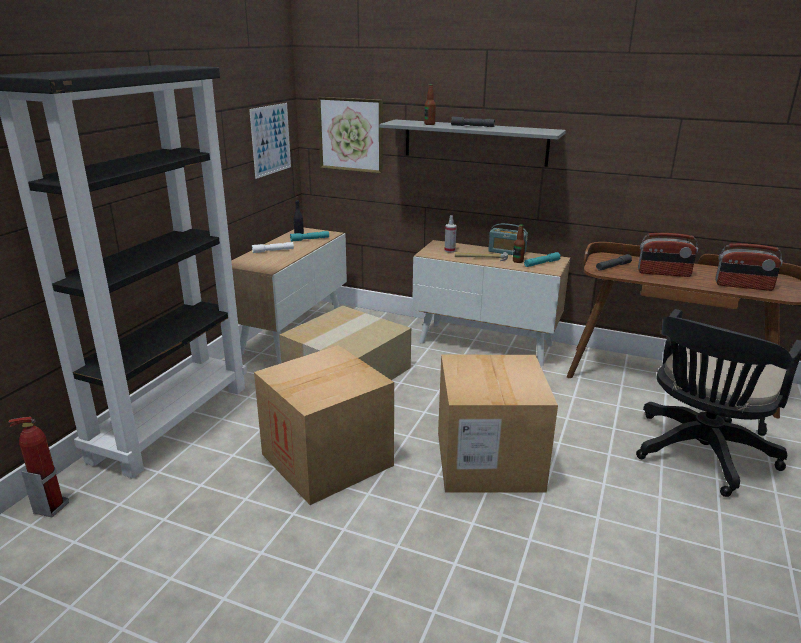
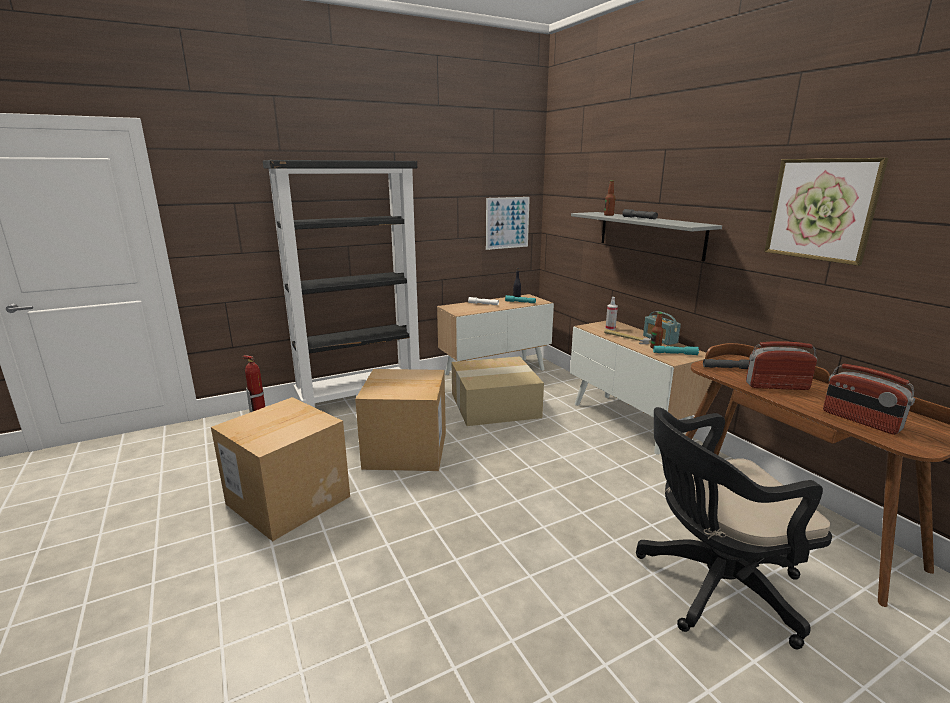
camera: 40 degrees right, 5 degrees down
(351, 134) = (570, 223): picture -> picture (821, 209)
(488, 461) = (505, 497): cardboard box -> cardboard box (288, 500)
(663, 273) = (776, 386): radio -> radio turned 135 degrees clockwise

